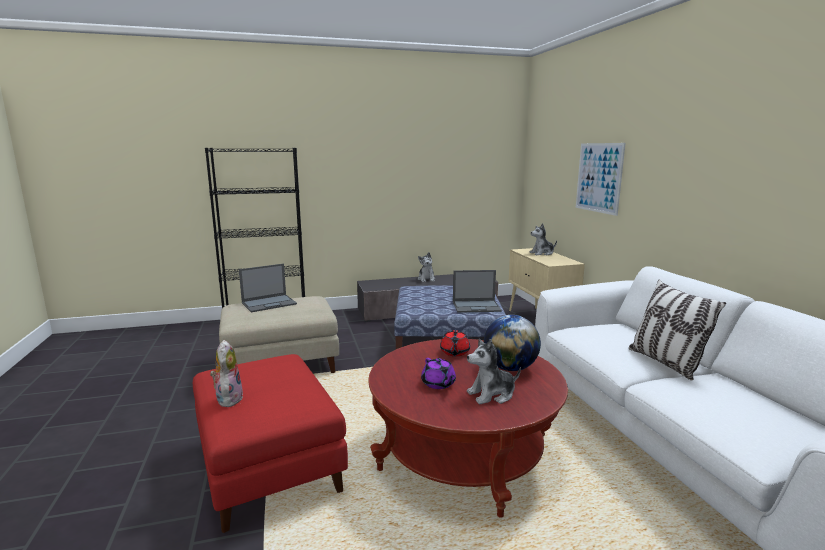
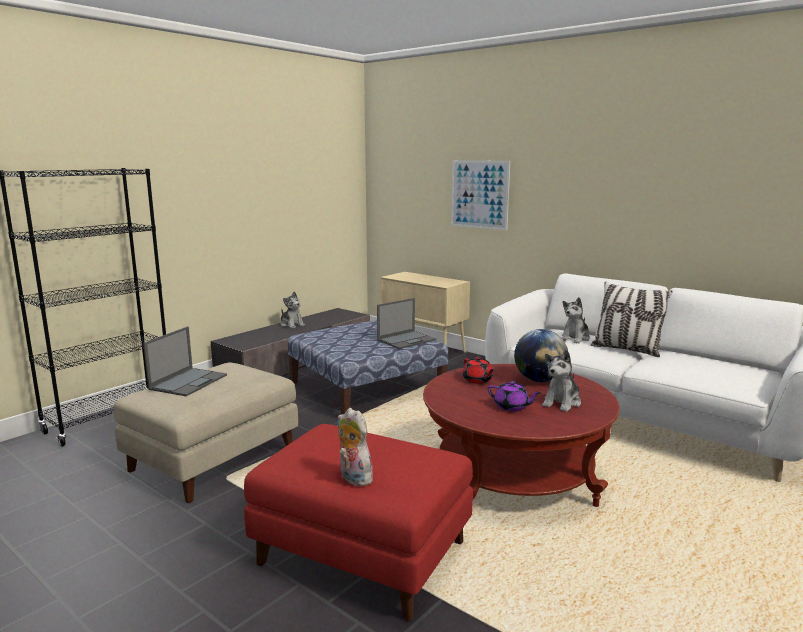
camera: 35 degrees left, 0 degrees up
(542, 253) = (417, 277): plush toy -> plush toy (575, 338)

